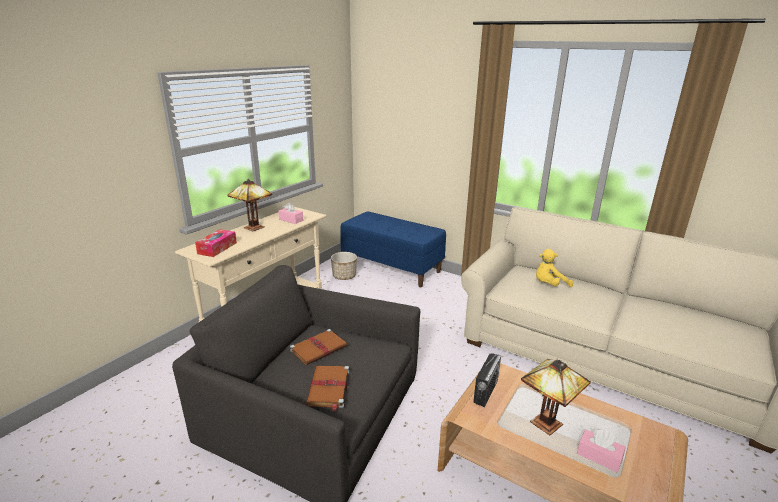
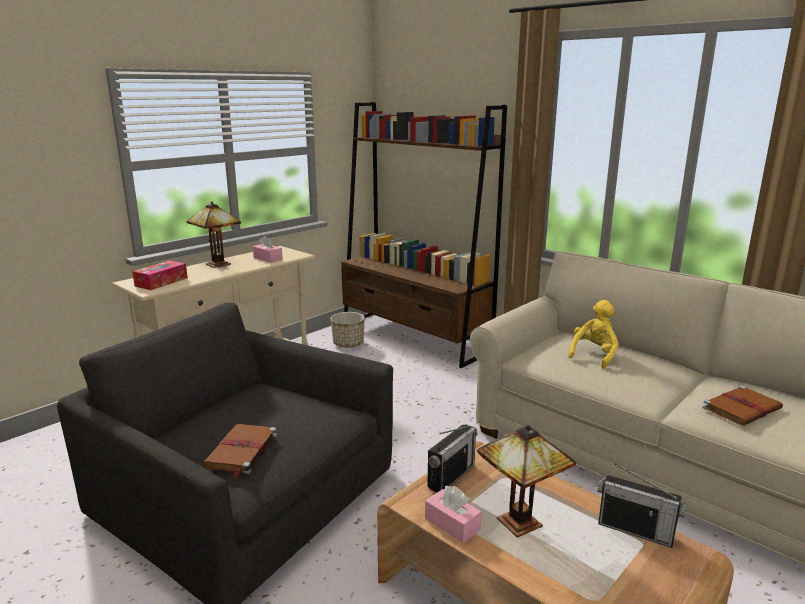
camera: 10 degrees right, 5 degrees down
(319, 348) = (252, 407): brown book -> brown book (742, 408)
(392, 267) = (415, 337): blue bench -> brown bookcase
(549, 285) = (594, 355): yellow plush toy -> yellow plush toy turned 135 degrees clockwise
(599, 456) = (578, 571): pink tissue box -> pink tissue box (452, 524)
(622, 420) = (635, 530): none -> radio

